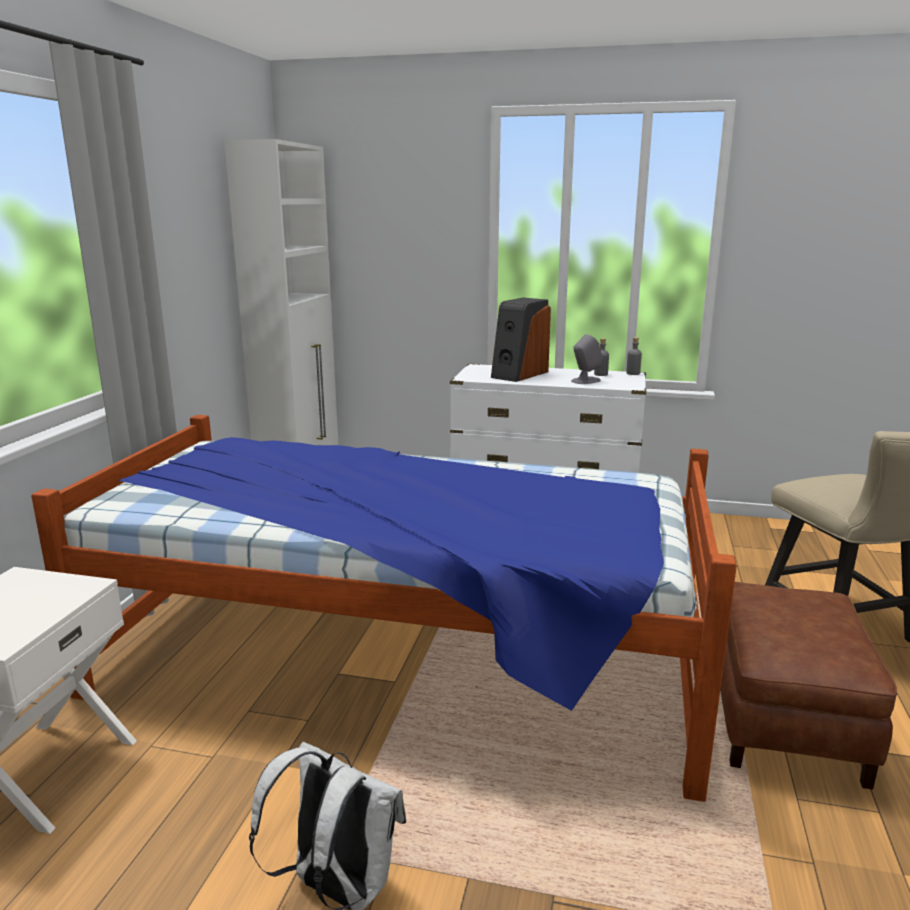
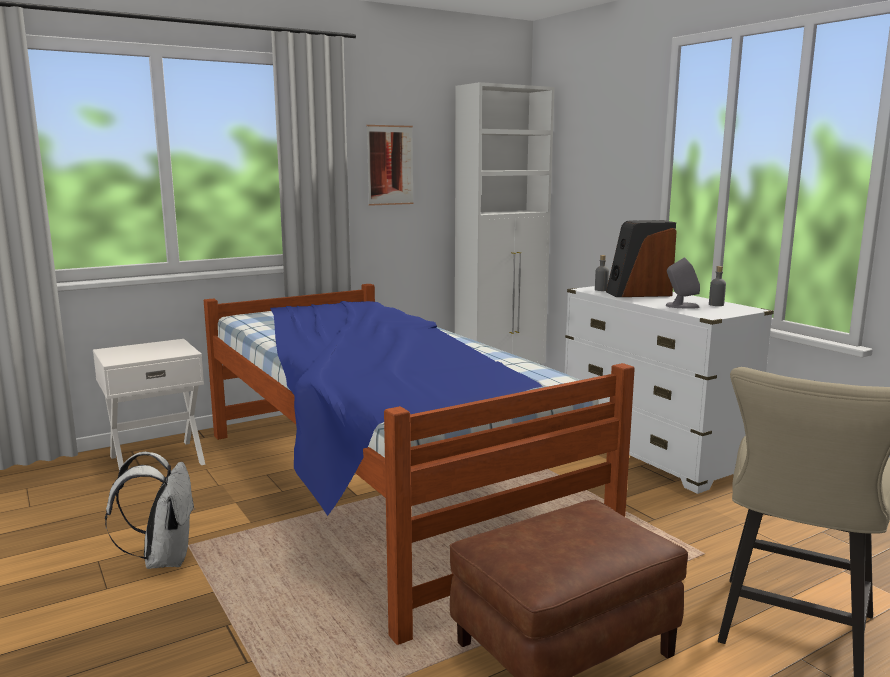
camera: 45 degrees right, 5 degrees down
(178, 249) = (390, 165): none -> picture
(633, 373) = (753, 309): grey bottle -> grey bottle (601, 290)

